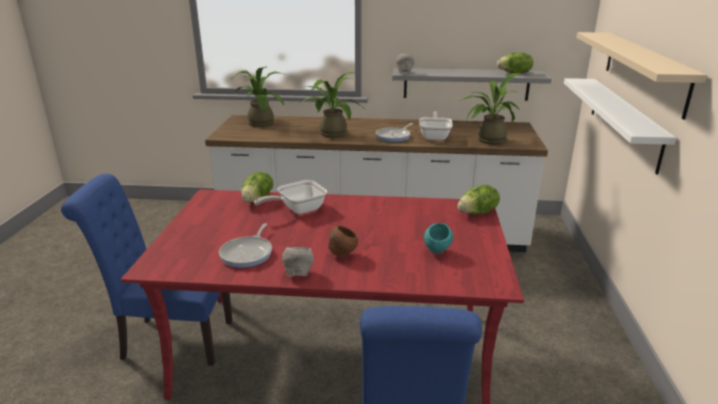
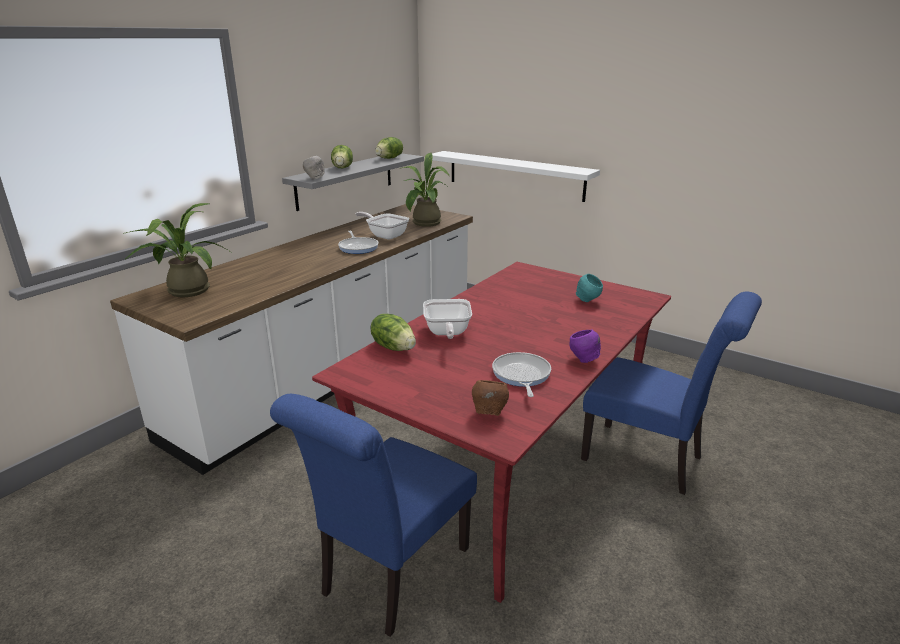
camera: 60 degrees left, 0 degrees up
(248, 253) = (521, 375): frying pan -> frying pan turned 135 degrees counterclockwise
(298, 274) = (583, 360): grey bowl -> purple bowl
(330, 133) = (297, 267): potted plant -> none
(342, 255) = (562, 334): brown bowl -> brown bowl (489, 413)
(478, 213) = (534, 271): lettuce -> lettuce (343, 168)
(644, 70) = (532, 130): beige shelf -> none

